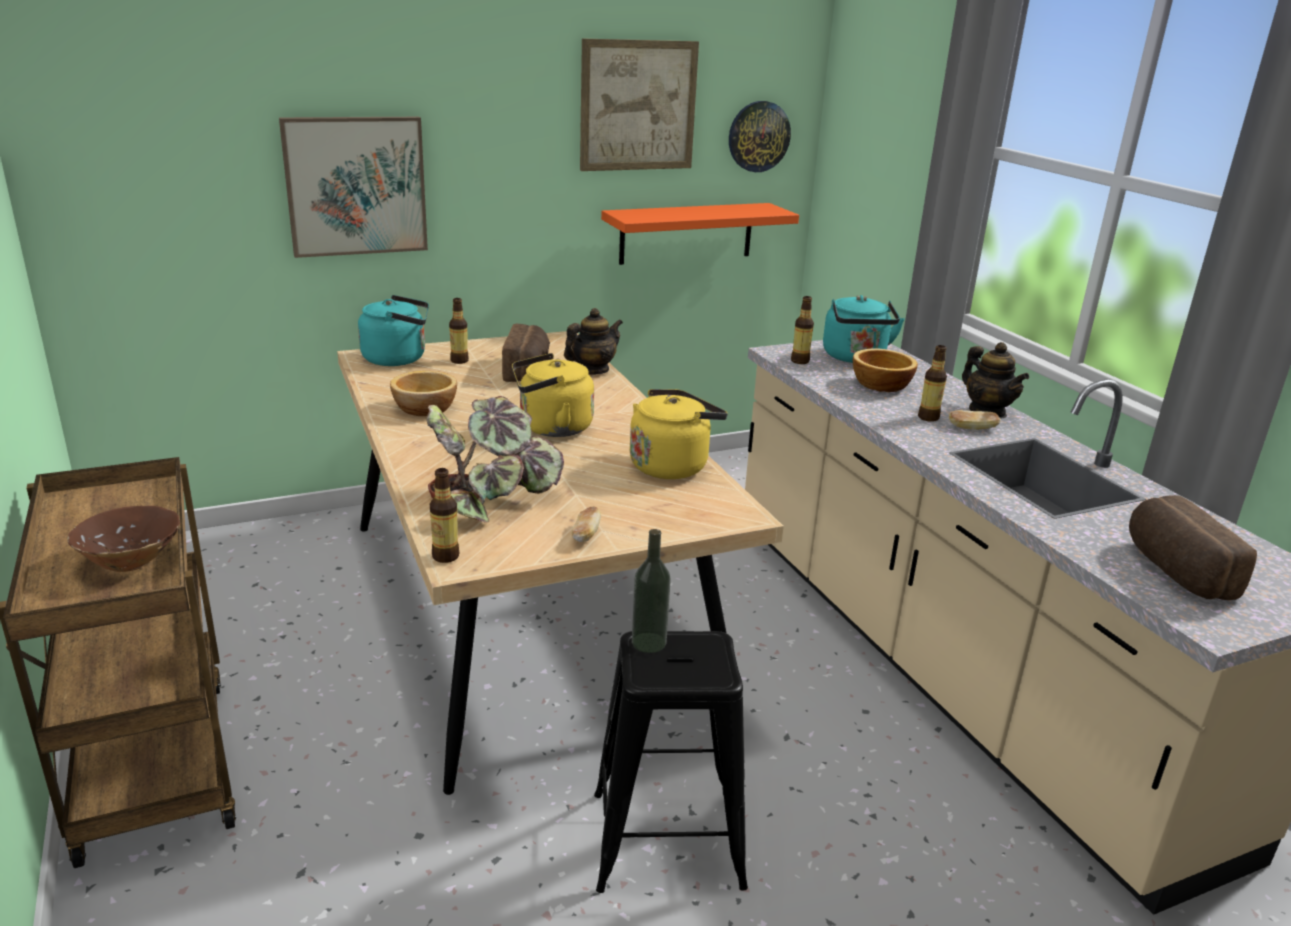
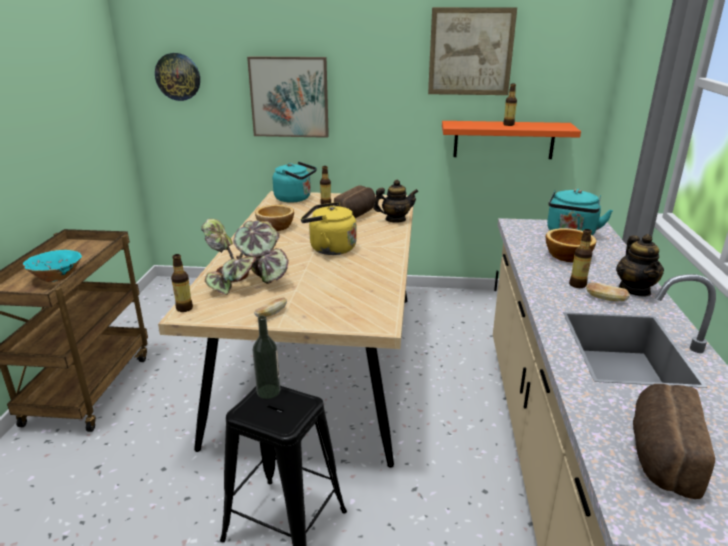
camera: 30 degrees right, 0 degrees up
(131, 562) = (56, 278): brown bowl -> turquoise bowl
(671, 465) = (373, 284): yellow kettle -> none
(758, 136) = (563, 75): wall clock -> wall clock (178, 76)
(800, 361) = (524, 231): bottle -> bottle (508, 124)

